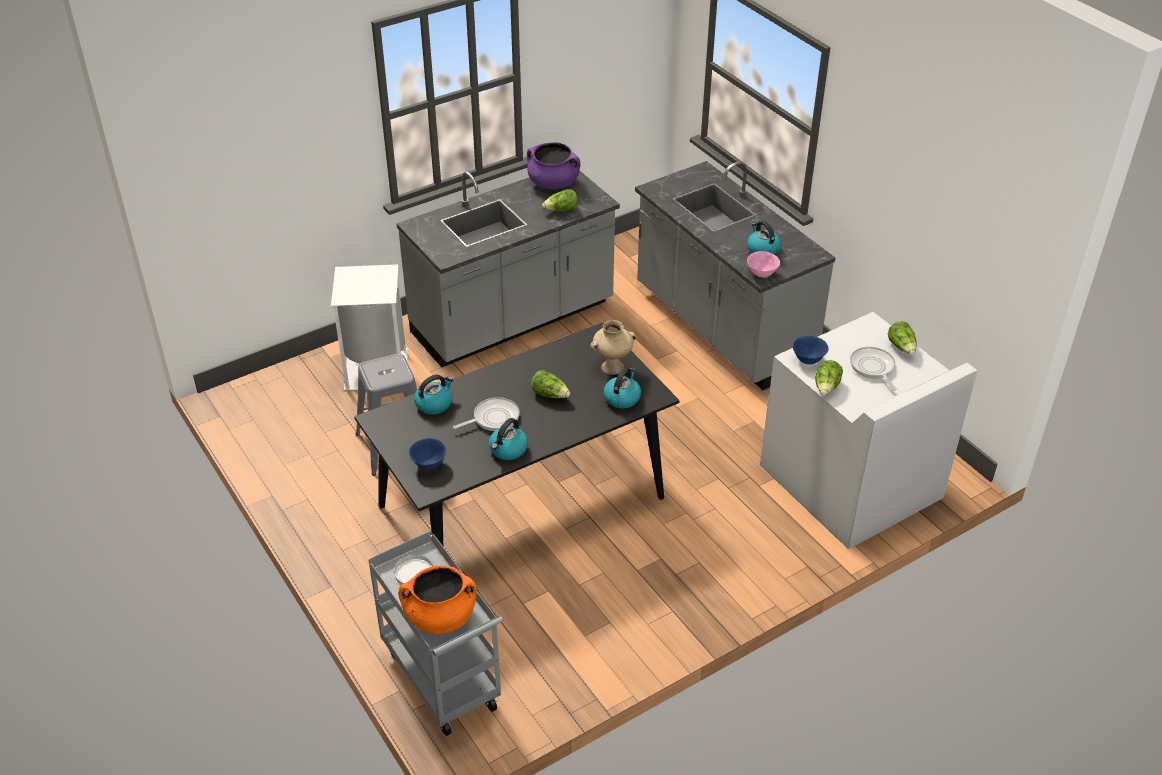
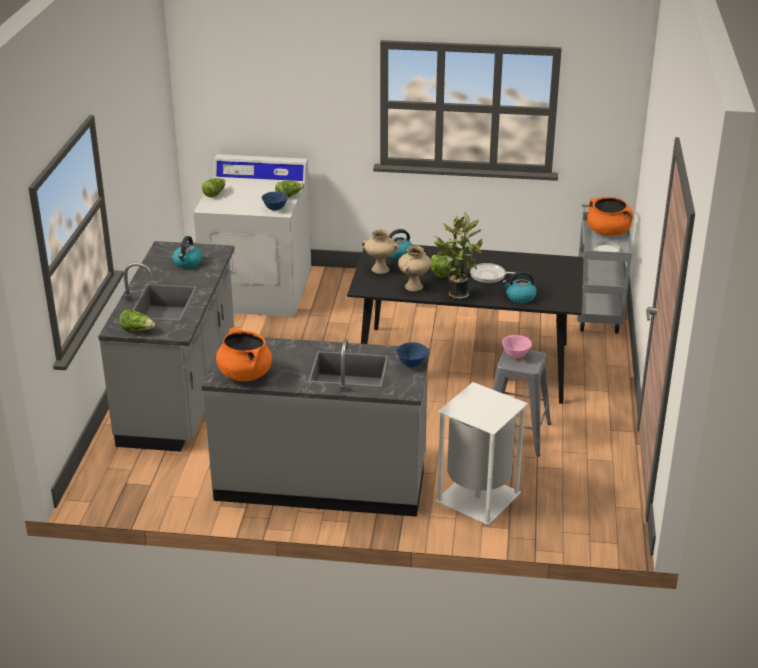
camera: 140 degrees left, 10 degrees down
(428, 464) = (556, 271): blue bowl -> blue bowl (412, 364)
(502, 375) = (456, 294): none -> potted plant
(508, 450) = (500, 259): kettle -> none
(552, 362) = (414, 287): none -> beige vase
(553, 183) = (244, 374): purple cooking pot -> orange cooking pot
(561, 210) = (274, 349): lettuce -> lettuce (137, 330)
(762, 274) = (217, 251): pink bowl -> pink bowl (516, 355)
(873, 368) = (248, 193): frying pan -> none

